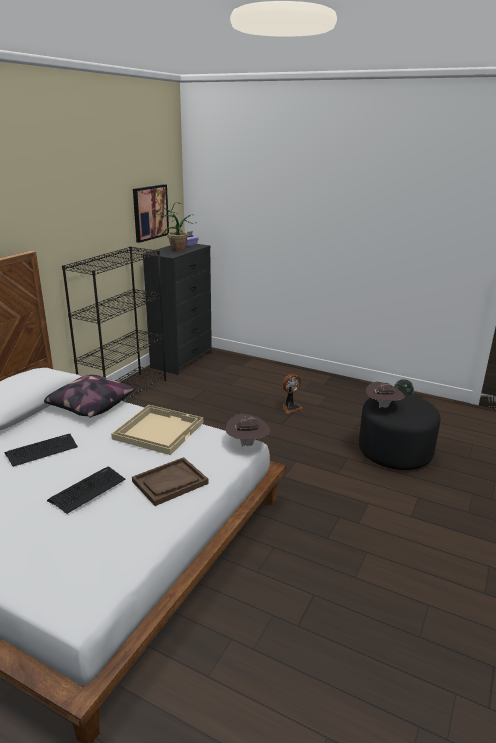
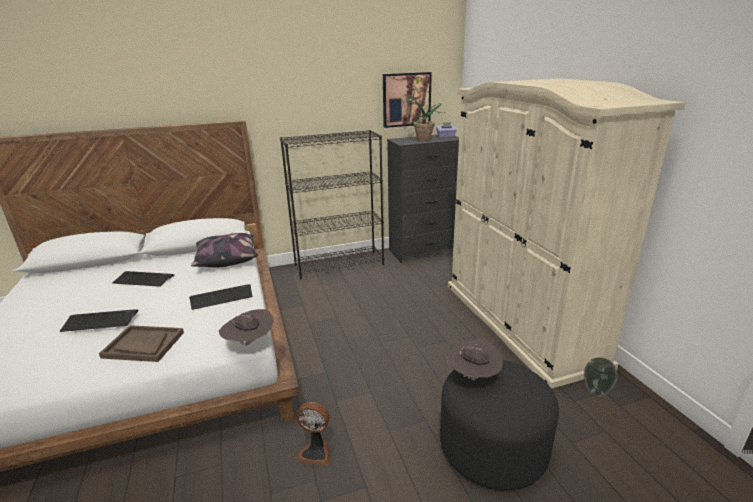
camera: 45 degrees right, 0 degrees up
(158, 430) = (221, 297): beige tray -> keyboard
(291, 407) = (451, 334): fan -> fan (316, 451)
(317, 384) = (519, 321): none -> beige wardrobe

